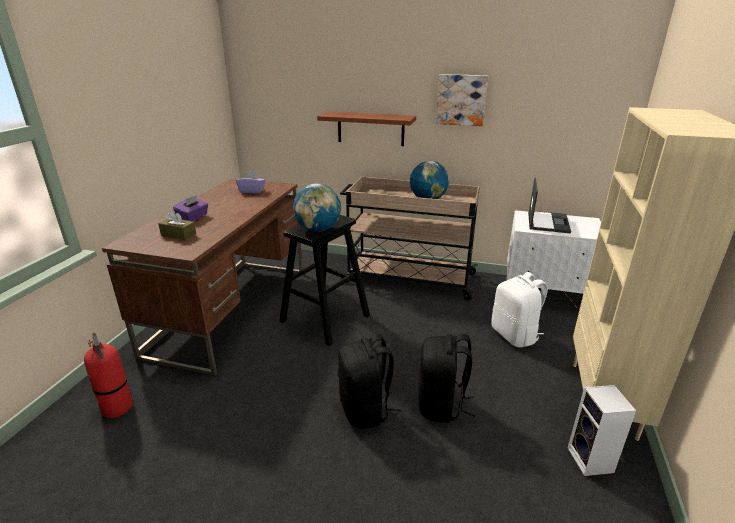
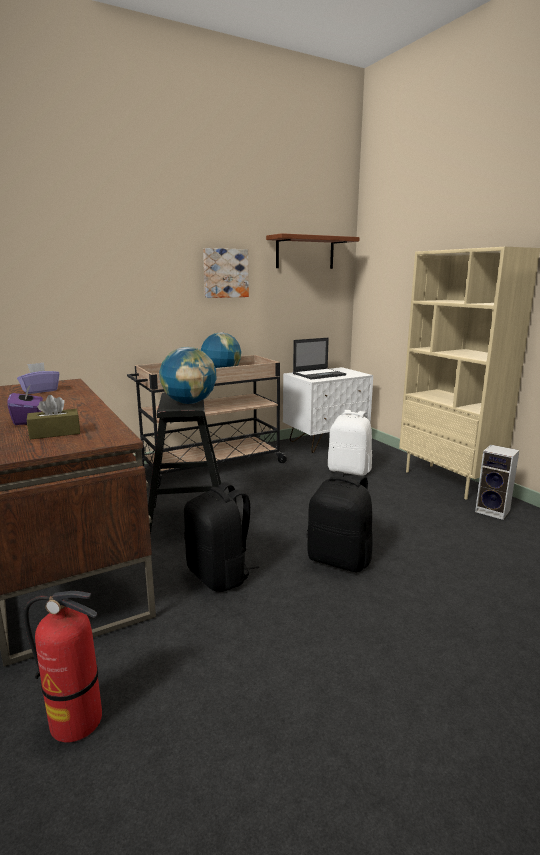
camera: 45 degrees left, 10 degrees down
(370, 128) = (136, 309): brown shelf -> brown shelf (305, 252)
(441, 405) = (380, 528): black backpack -> black backpack (220, 575)
(547, 222) = (319, 374): laptop -> laptop turned 90 degrees clockwise

